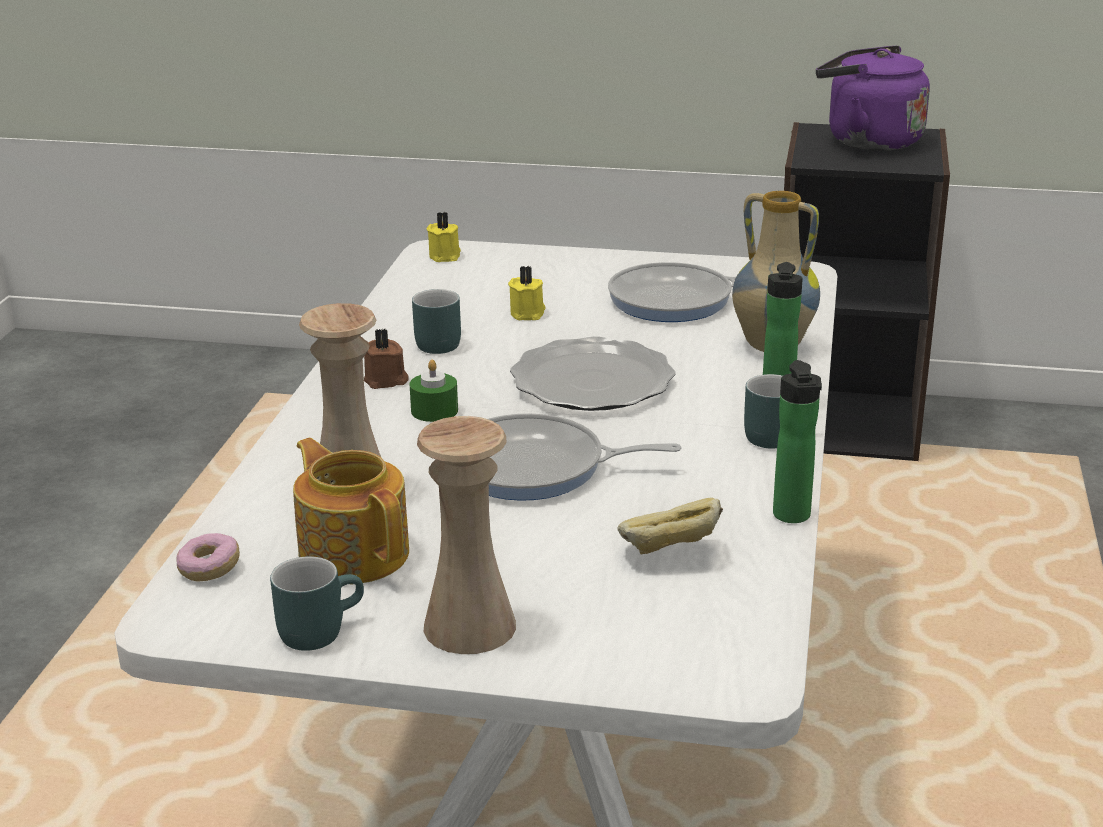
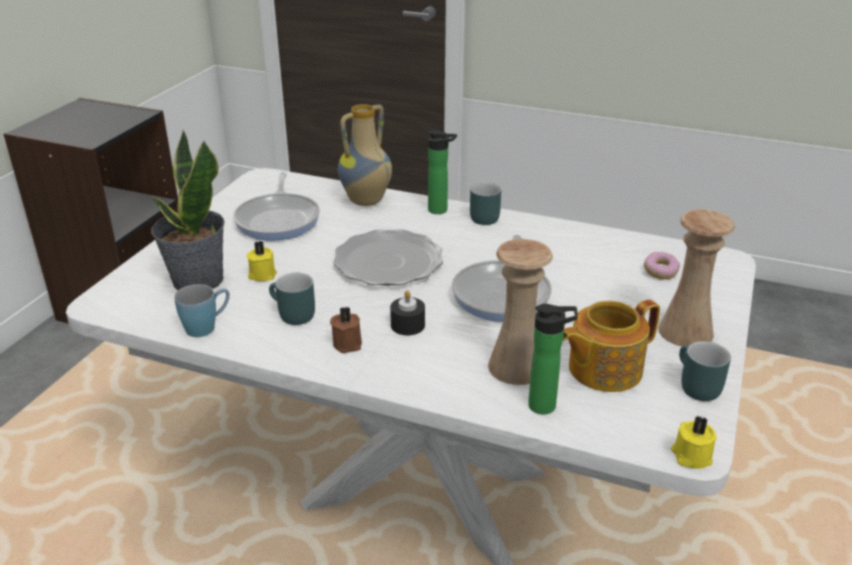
camera: 80 degrees left, 5 degrees up
(209, 569) = (622, 433): donut -> donut (660, 272)
(405, 305) = (207, 326): none -> blue mug
(434, 410) = (407, 325): green candle -> black candle
(446, 256) = (116, 300): yellow candle -> yellow candle (690, 456)
(500, 283) = (197, 280): none -> potted plant
(670, 555) = (610, 263): bread -> none
(793, 517) = (573, 226): bottle -> bottle (546, 406)
(867, 141) = (74, 119): purple kettle -> none

